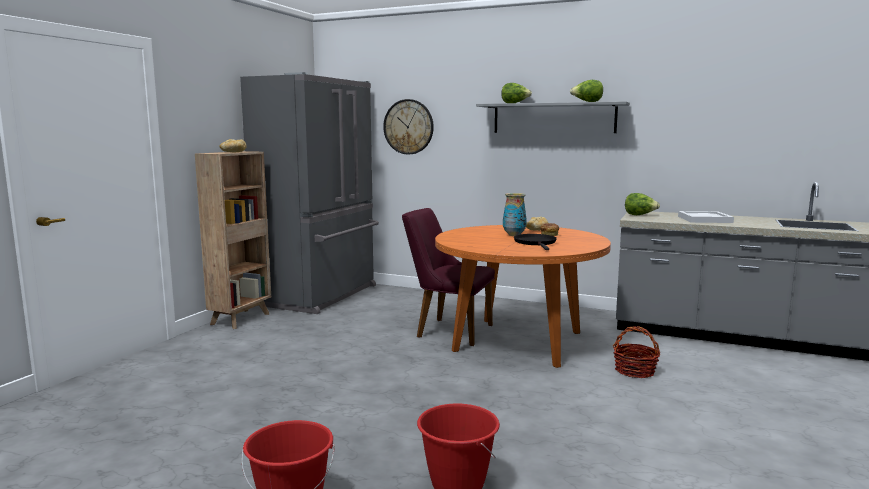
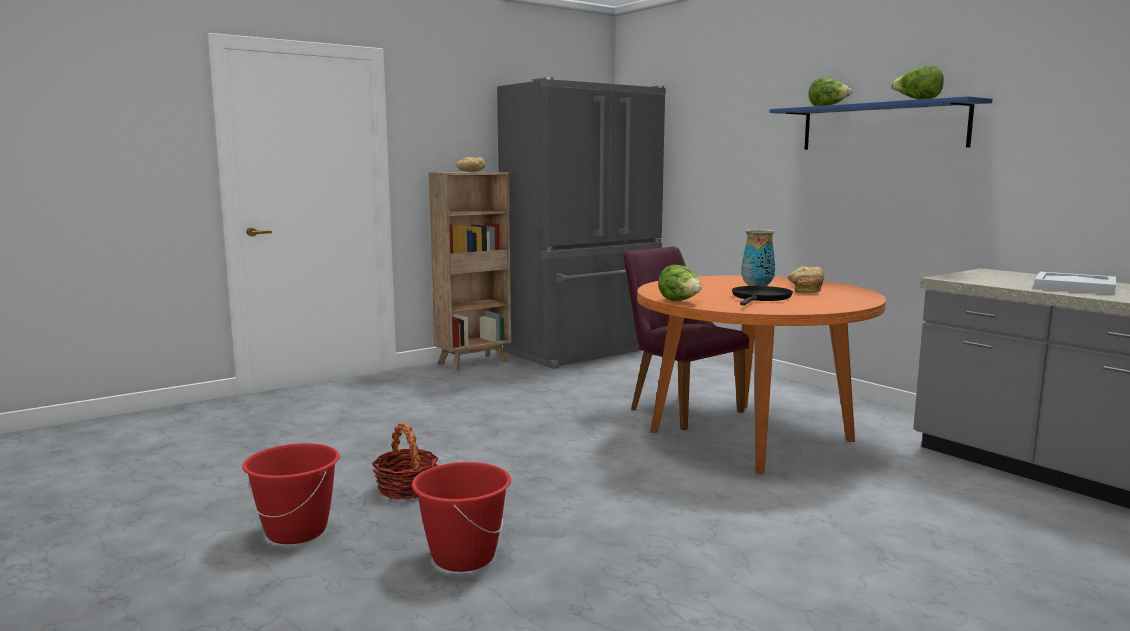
camera: 30 degrees right, 0 degrees up
(408, 127) = (706, 143): wall clock -> none
(553, 118) = (882, 127): grey shelf -> blue shelf
(635, 371) = (867, 500): basket -> basket (406, 489)
(640, 215) = (975, 275): lettuce -> lettuce (680, 301)

